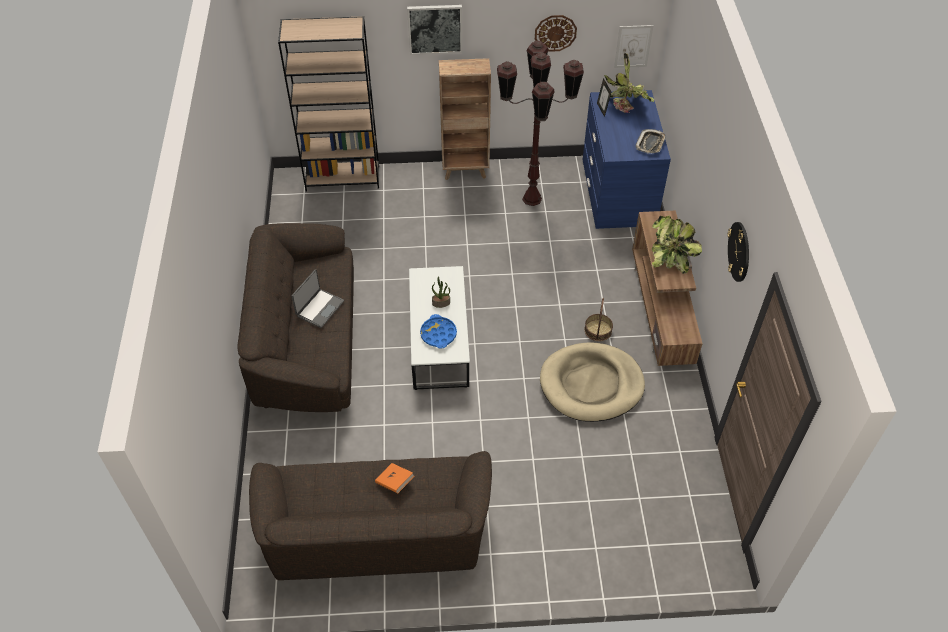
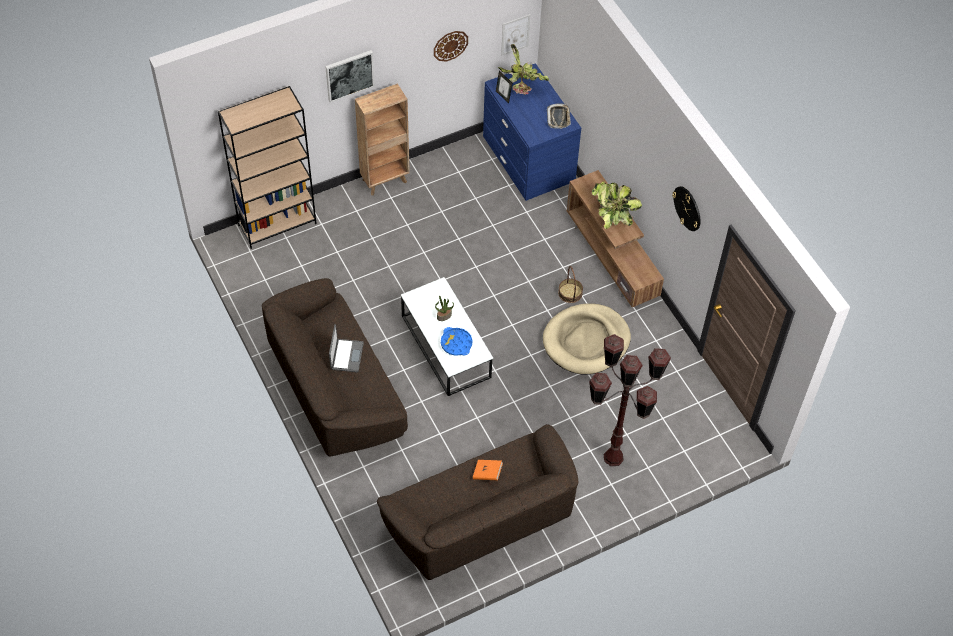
camera: 25 degrees left, 5 degrees up
(531, 199) = (457, 190): brown floor lamp -> brown floor lamp (613, 458)

